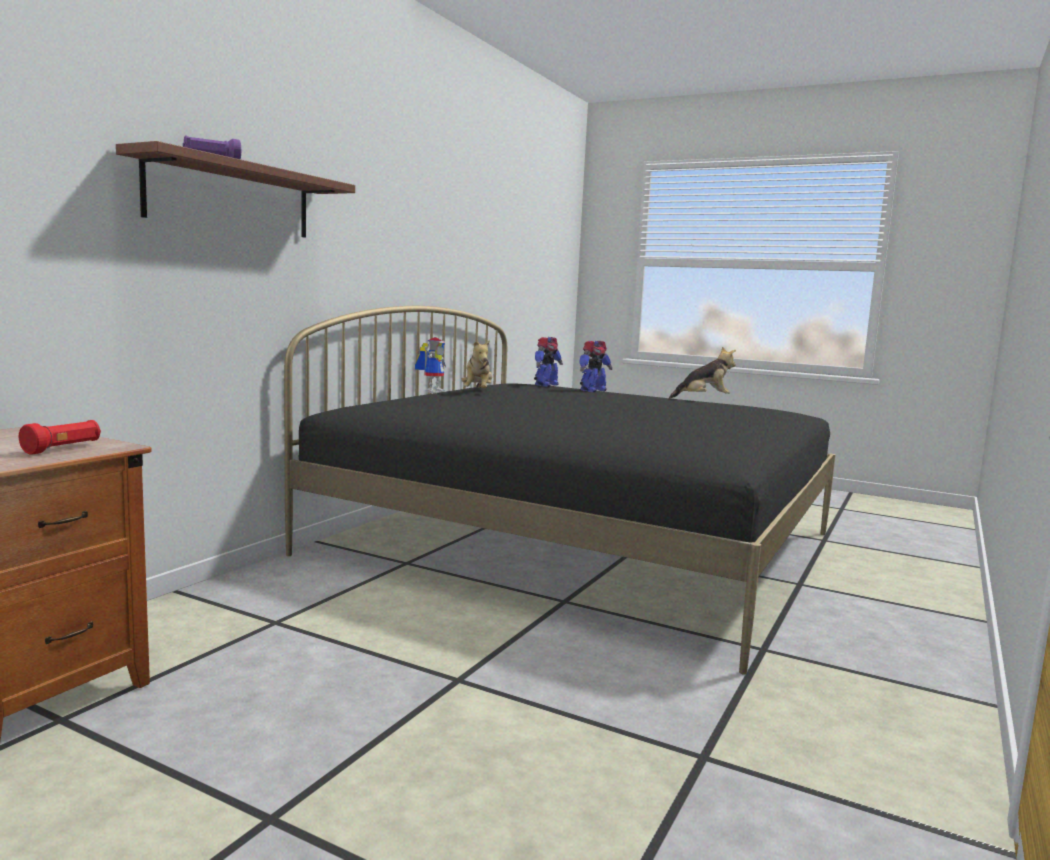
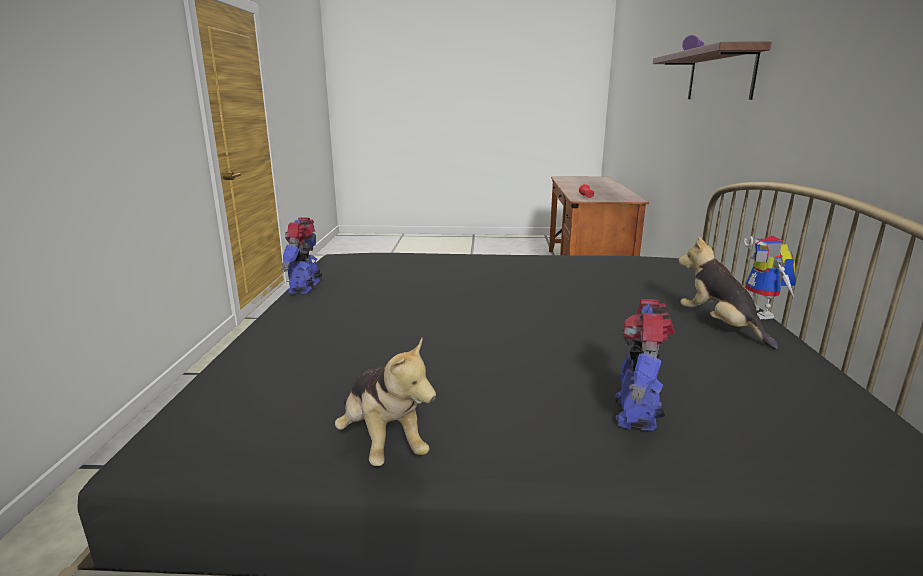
camera: 155 degrees right, 10 degrees up
(545, 385) = (778, 426): toy robot -> toy robot (306, 287)
(703, 399) = (382, 443): plush toy -> plush toy turned 90 degrees counterclockwise

